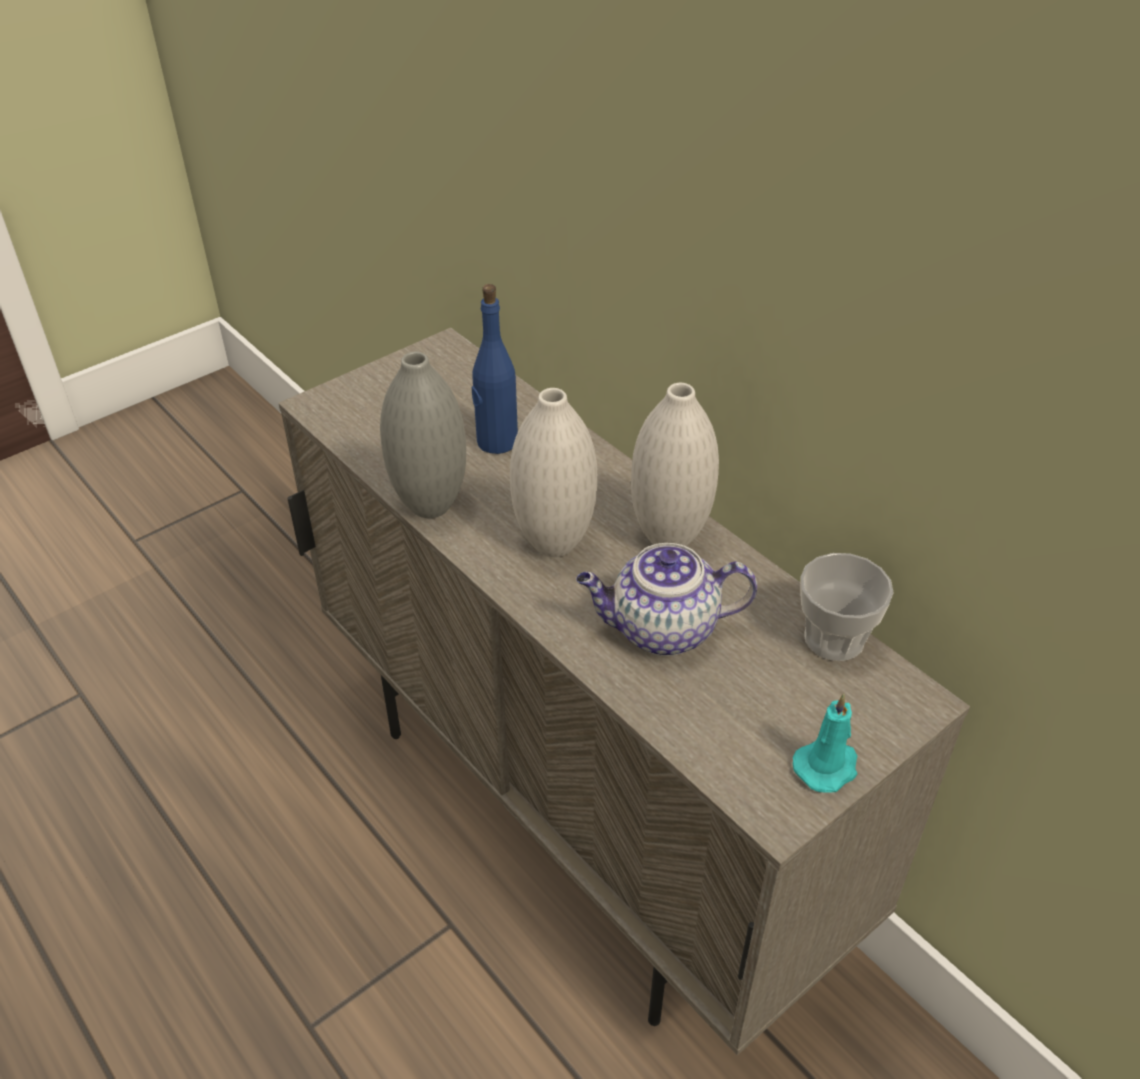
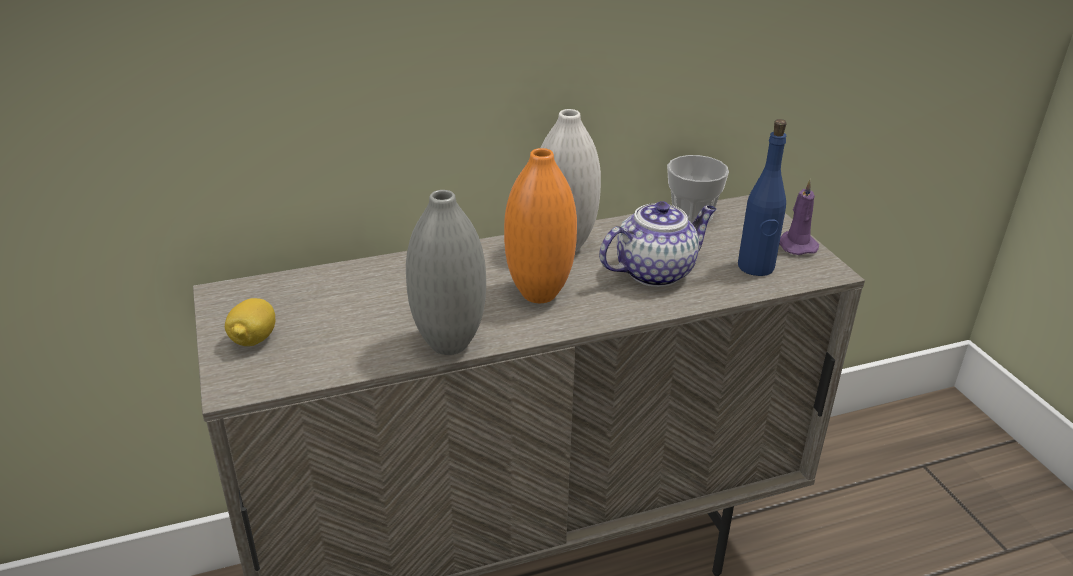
camera: 70 degrees left, 10 degrees down
(384, 390) = (254, 340): none -> lemon
(496, 441) = (390, 294): blue bottle -> blue bottle (756, 267)
(554, 544) = (539, 294): white vase -> orange vase
(661, 630) = (656, 271): teapot -> teapot turned 135 degrees counterclockwise
(827, 766) = (795, 245): turquoise candle -> purple candle

